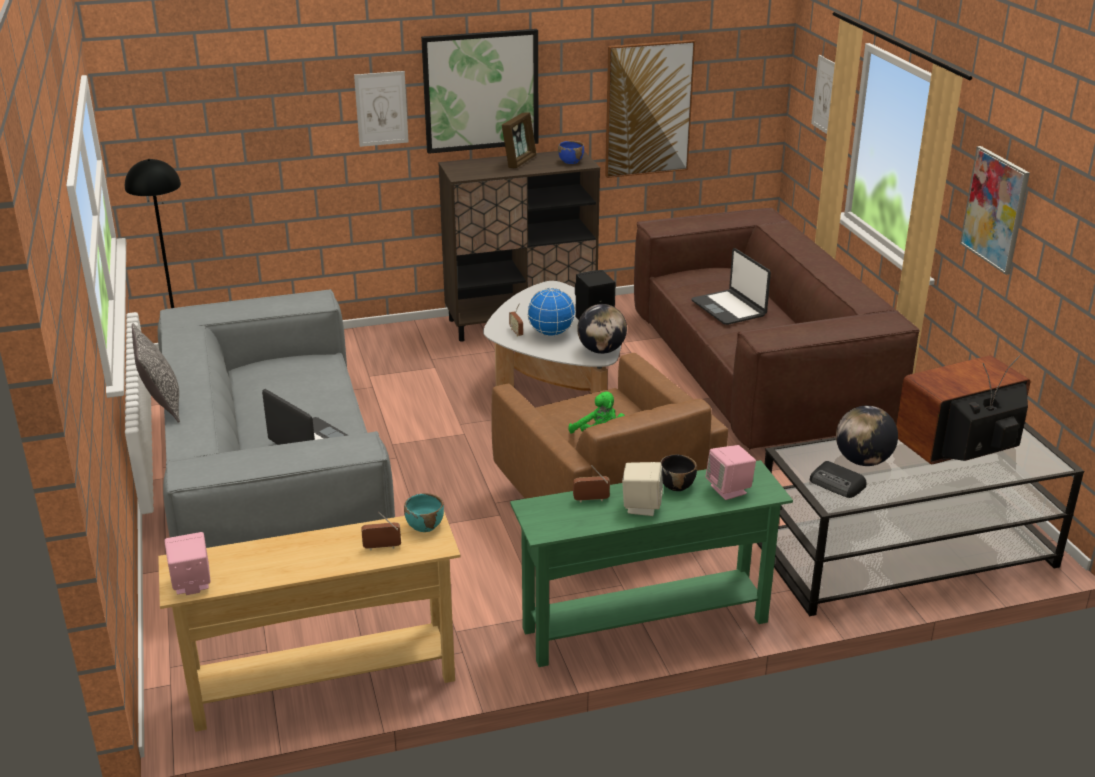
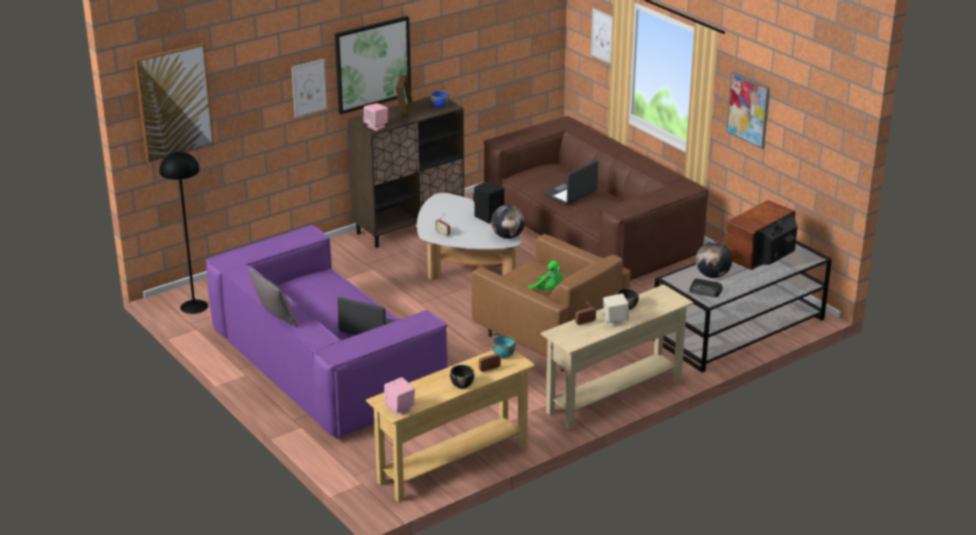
camera: 20 degrees left, 0 degrees up
(275, 483) = (326, 363): grey sofa -> purple sofa
(320, 563) = (462, 384): none -> black bowl
(550, 333) = (466, 230): globe -> none
(645, 626) = (615, 396): green console table -> beige console table
(648, 109) = (478, 58): picture -> picture (174, 102)
(729, 308) = (570, 193): laptop -> laptop turned 90 degrees clockwise
(729, 489) = (656, 303): pink speaker -> pink speaker (376, 126)

